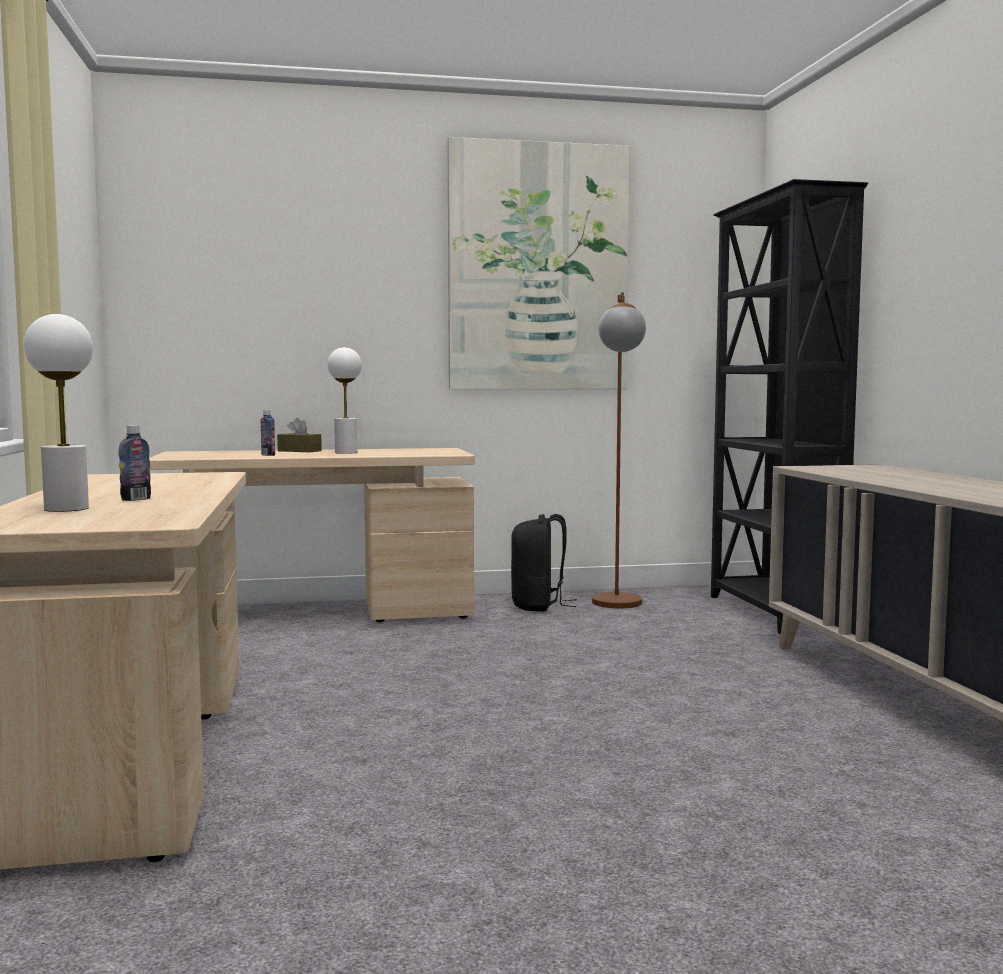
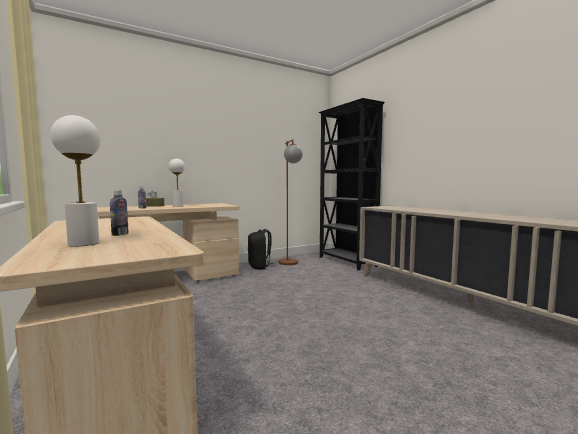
camera: 20 degrees left, 0 degrees up
(538, 267) = (252, 129): picture -> none

